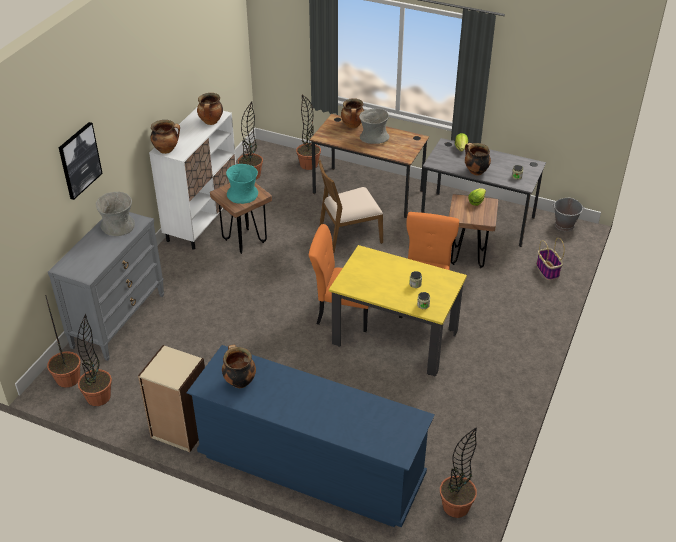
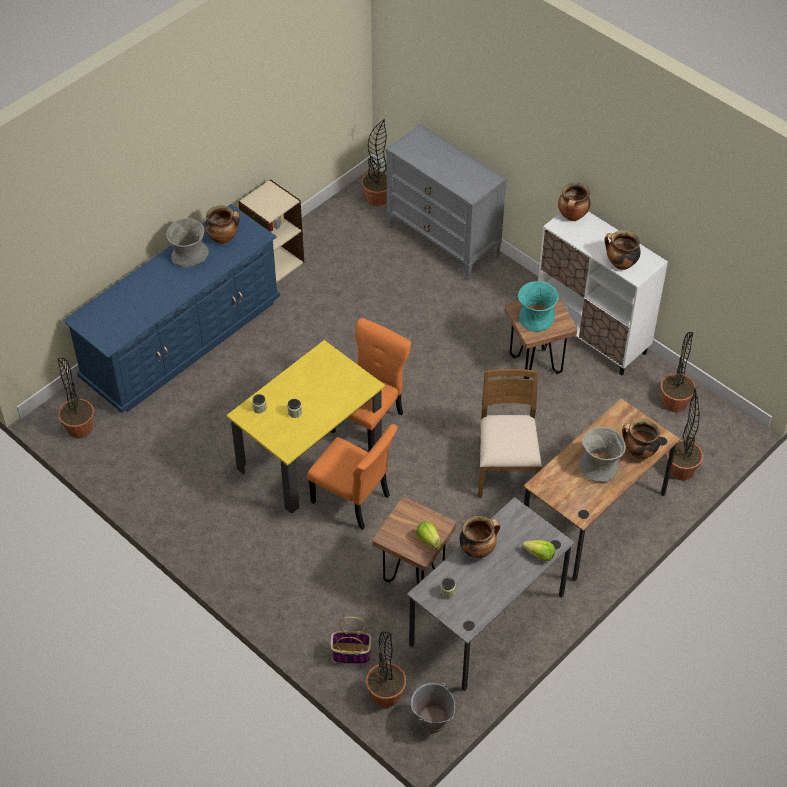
camera: 110 degrees right, 10 degrees up
(79, 160) = (490, 100): picture -> none
(98, 397) = (343, 215): potted plant -> potted plant (386, 694)
(118, 226) = (469, 177): grey vase -> grey vase (189, 255)

